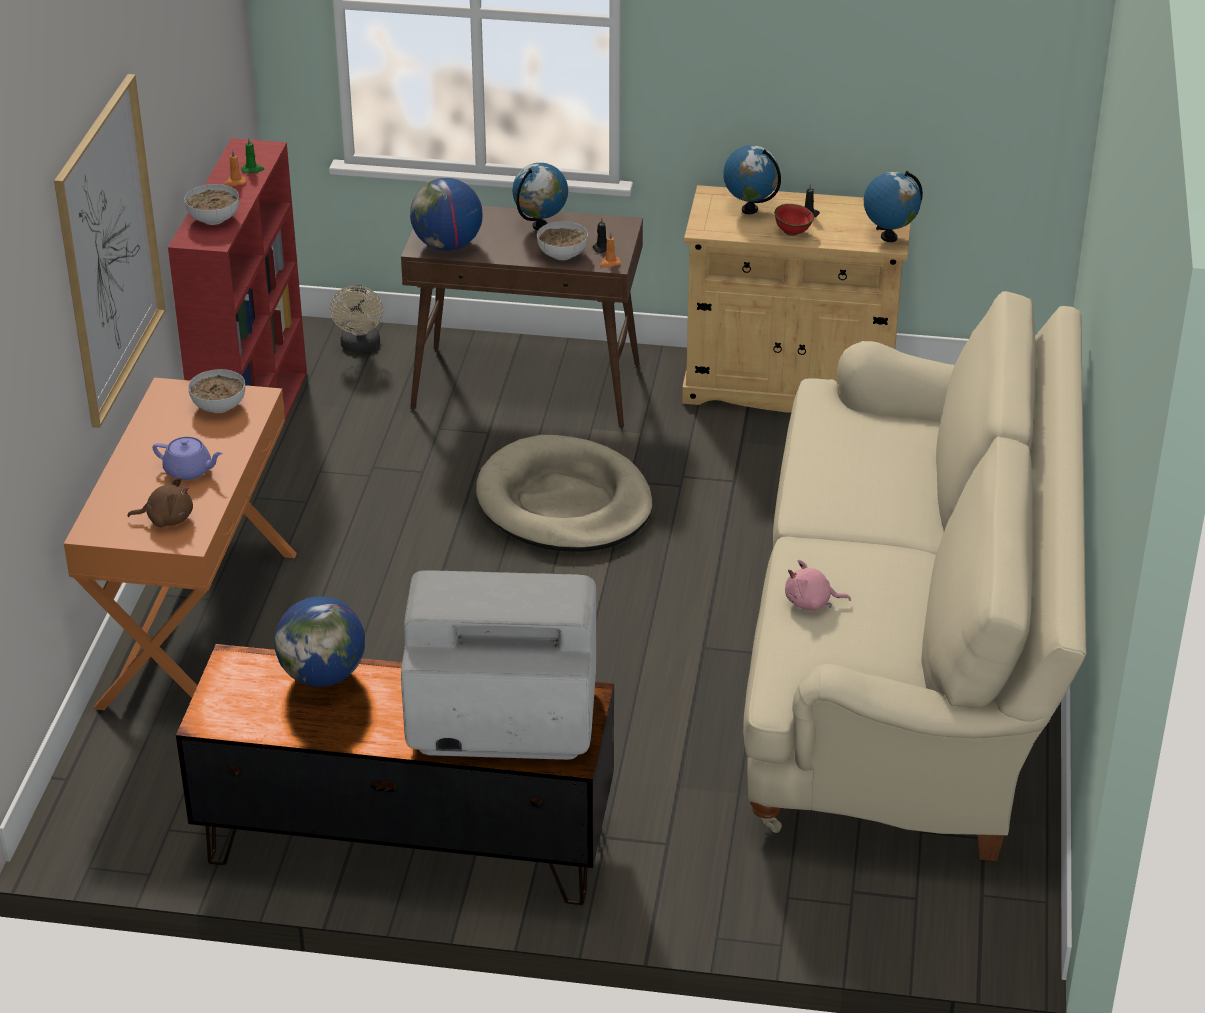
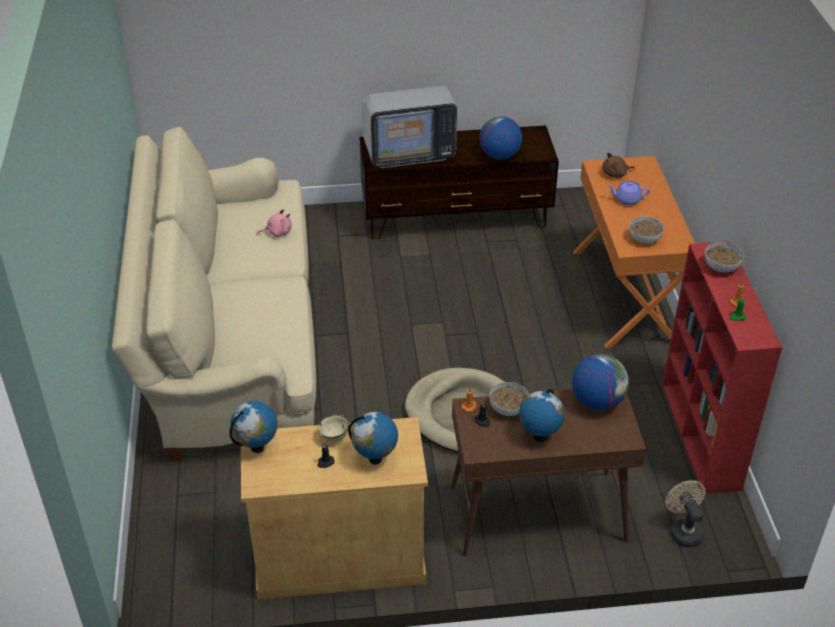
camera: 165 degrees right, 5 degrees up
(109, 250) = (712, 142): picture -> none
(792, 232) = (334, 438): red bowl -> beige bowl

